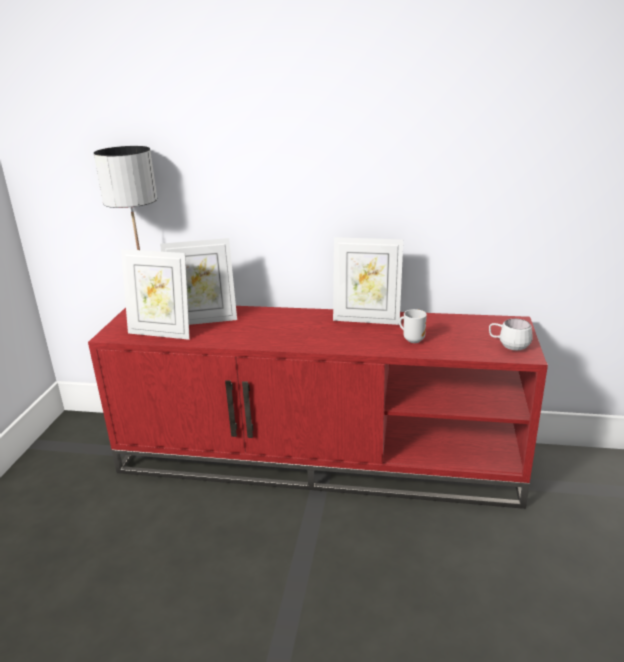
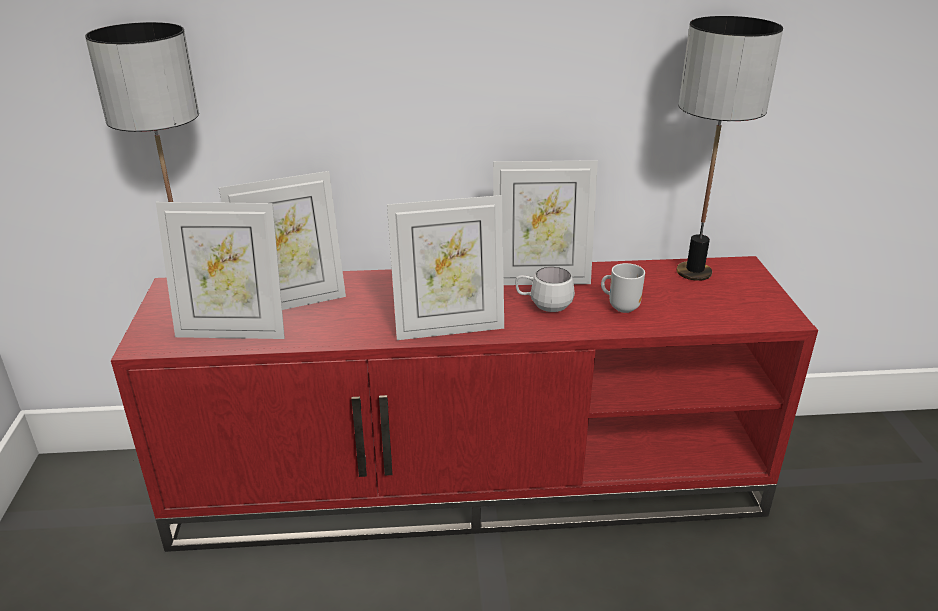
camera: 15 degrees left, 5 degrees up
(291, 342) = (449, 328): none -> picture frame
(477, 323) = (694, 273): none -> table lamp
(508, 346) = (753, 305): white mug -> white mug (543, 305)

